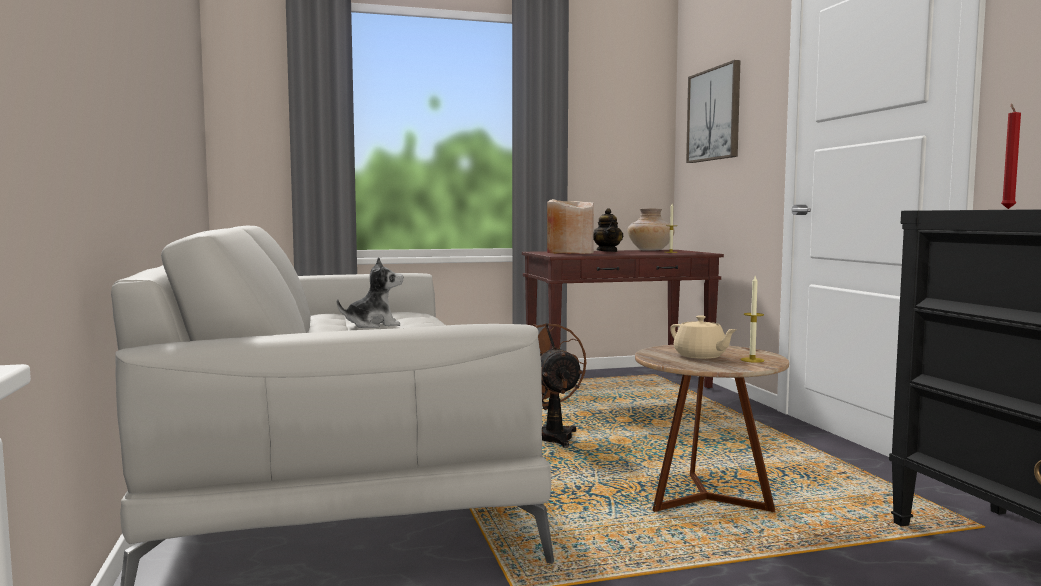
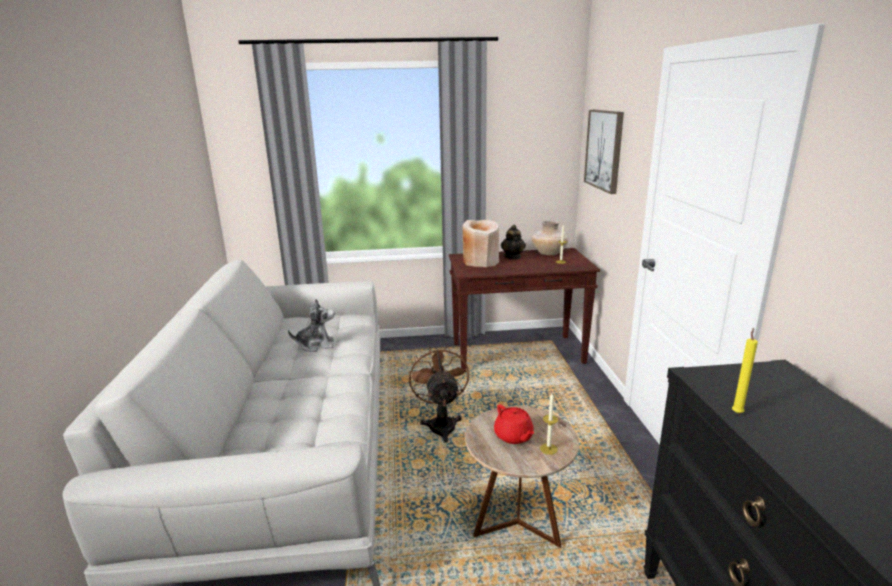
camera: 10 degrees right, 15 degrees up
(700, 356) = (513, 436): beige teapot -> red teapot
(1007, 209) = (737, 412): red candle -> yellow candle

